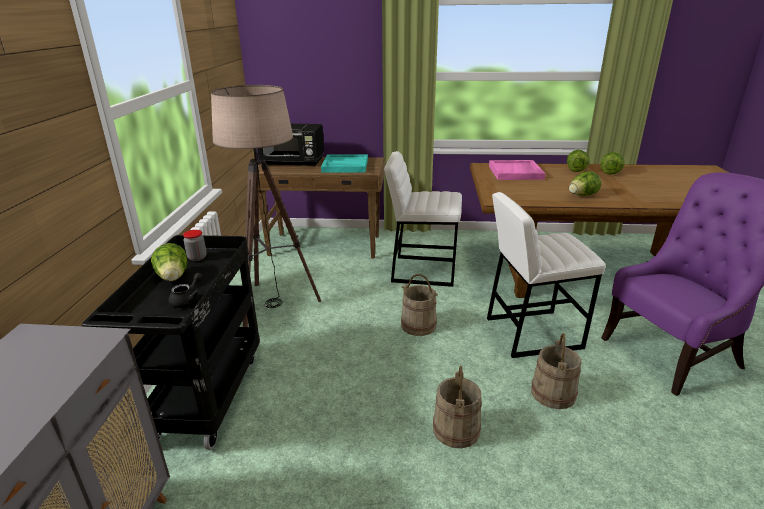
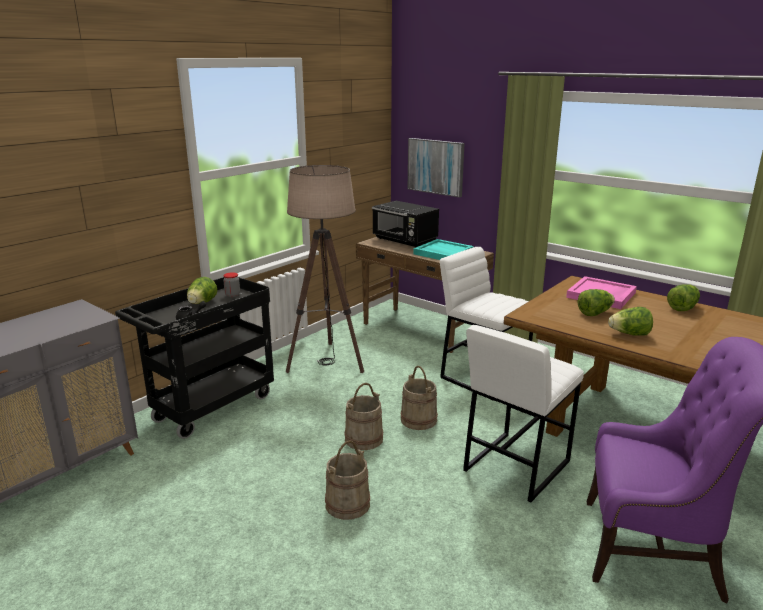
camera: 35 degrees right, 5 degrees down
(302, 83) = (436, 166): none -> picture
(531, 333) = (515, 467): white chair -> white chair turned 75 degrees counterclockwise
(553, 393) = (466, 520): beige bucket -> beige bucket (364, 439)
(610, 172) = (724, 321): lettuce -> lettuce (594, 313)

